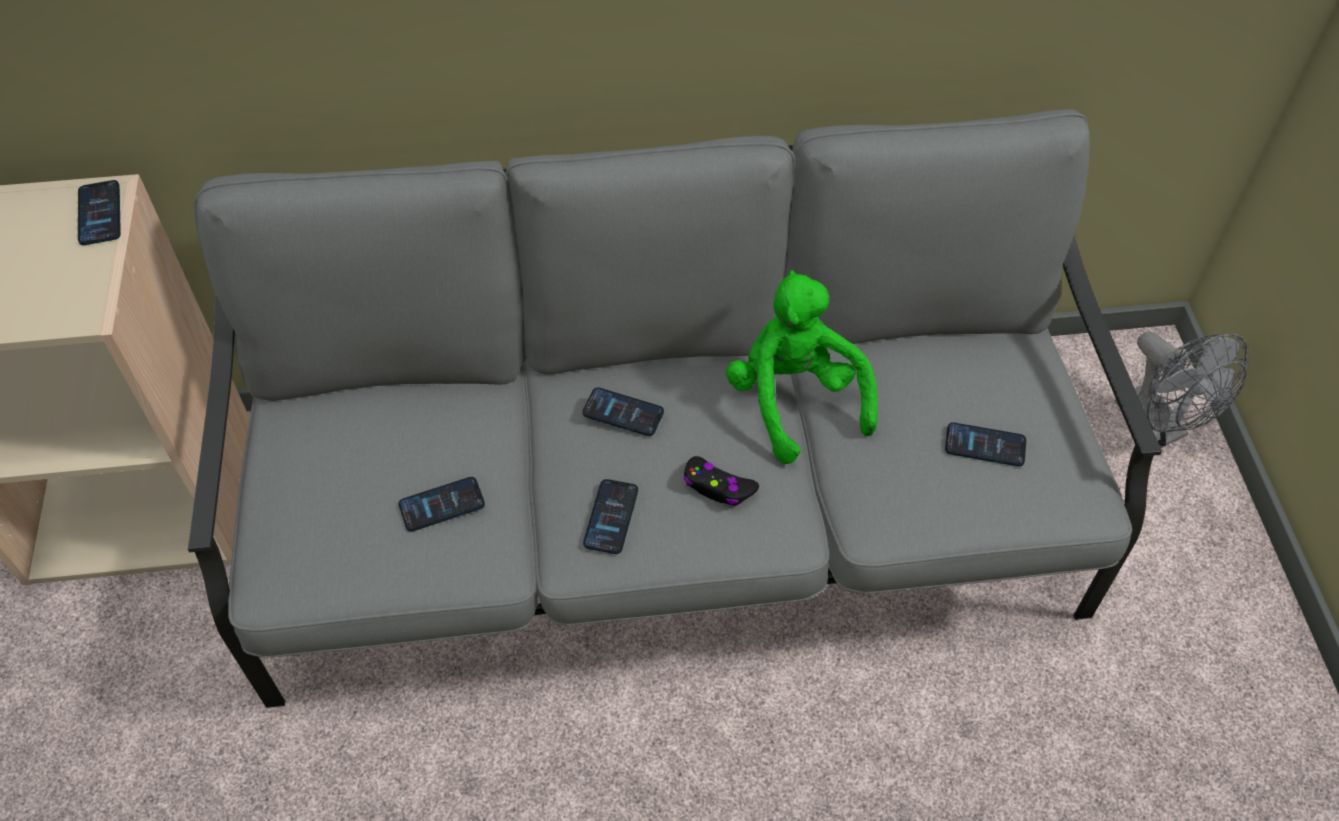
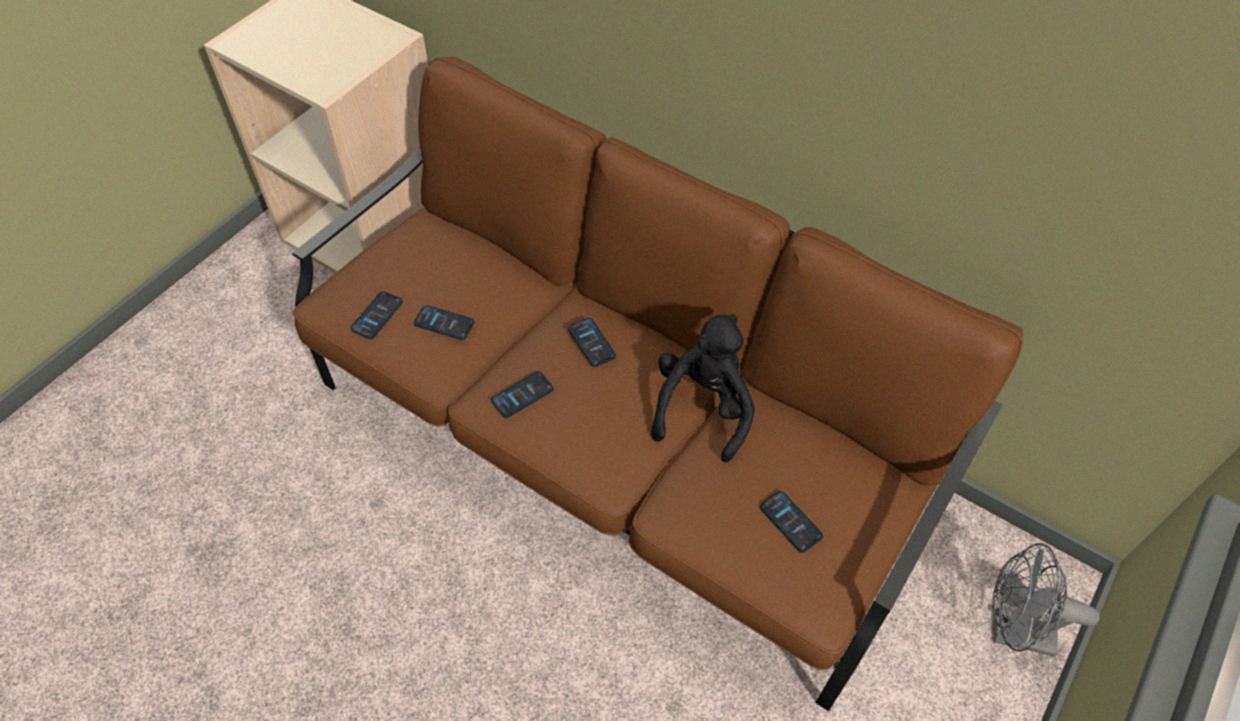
camera: 40 degrees right, 0 degrees up
(100, 214) = (383, 44): phone -> phone (377, 316)
(669, 524) = (618, 446): grey sofa -> brown sofa
(718, 487) = (598, 423): black game controller -> none
(795, 400) = (703, 408): green plush toy -> black plush toy
(1158, 428) = (1012, 632): grey fan -> grey fan turned 90 degrees clockwise

